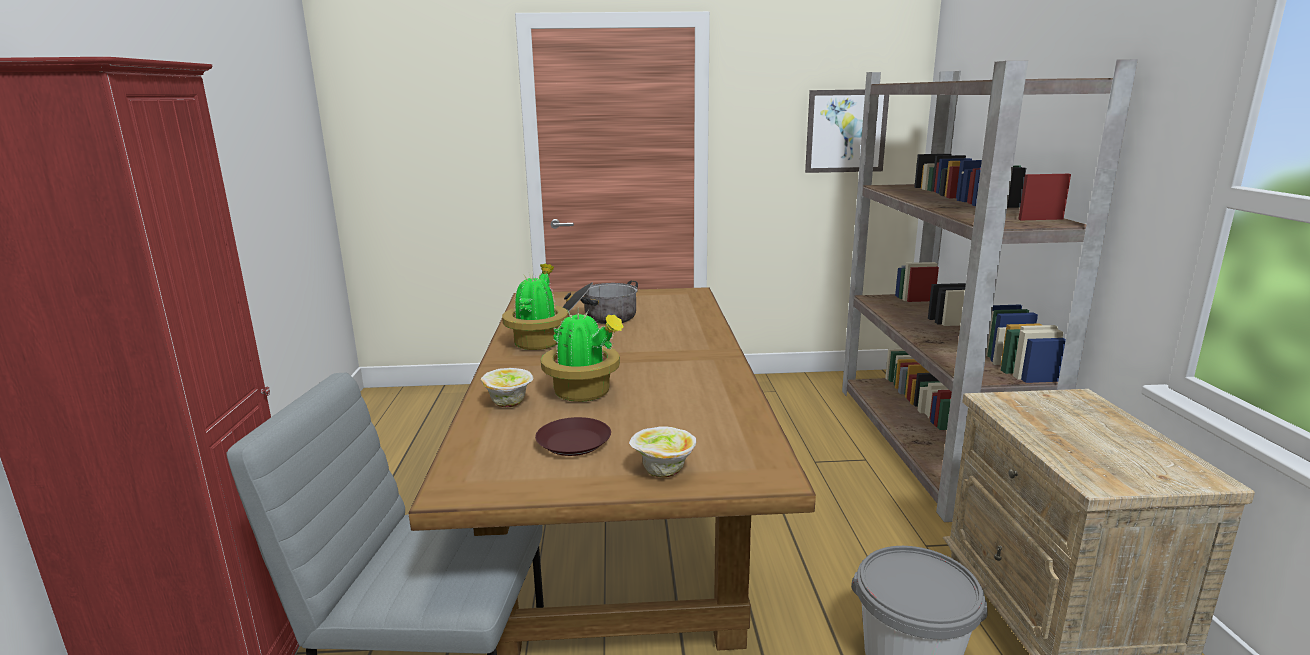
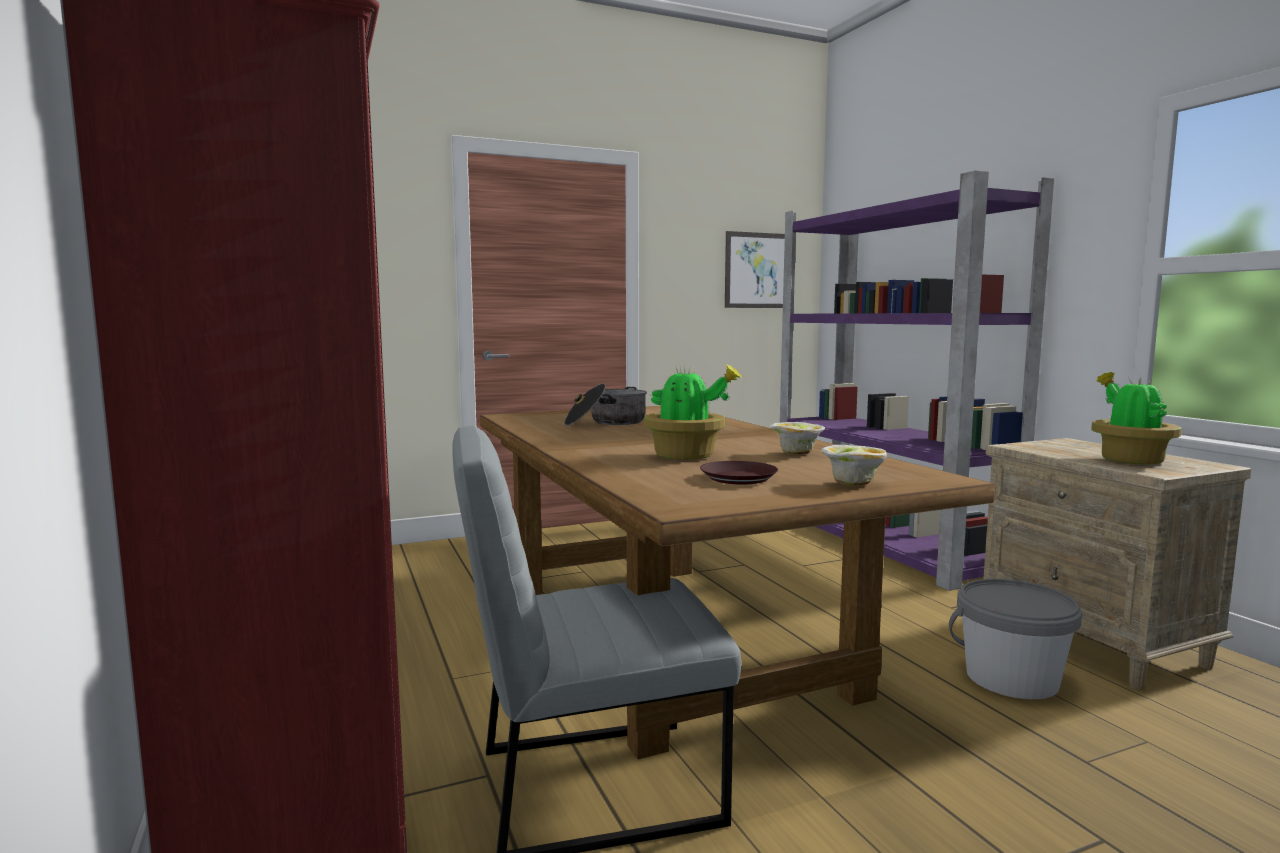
camera: 20 degrees left, 10 degrees down
(509, 403) = (625, 465): bowl -> bowl (796, 454)
(538, 343) = (575, 436): potted plant -> potted plant (1129, 460)
(928, 443) = (884, 542): brown bookcase -> purple bookcase

